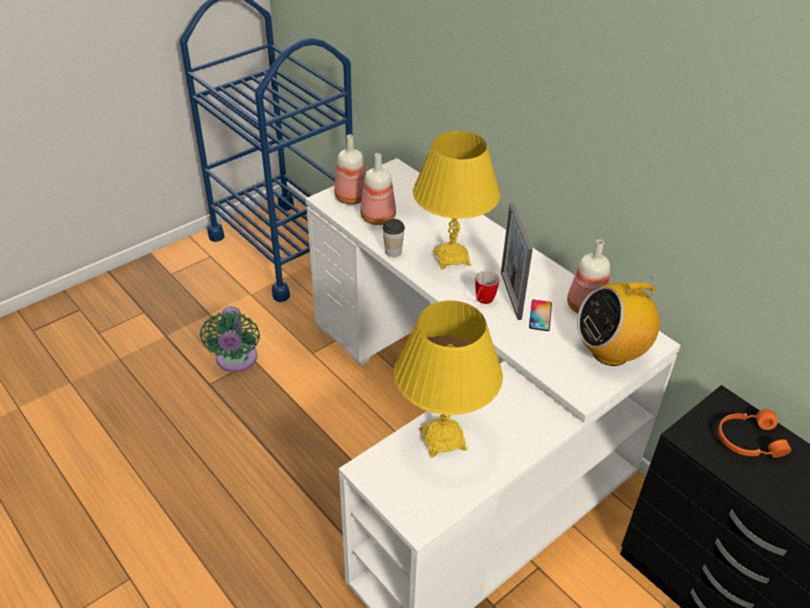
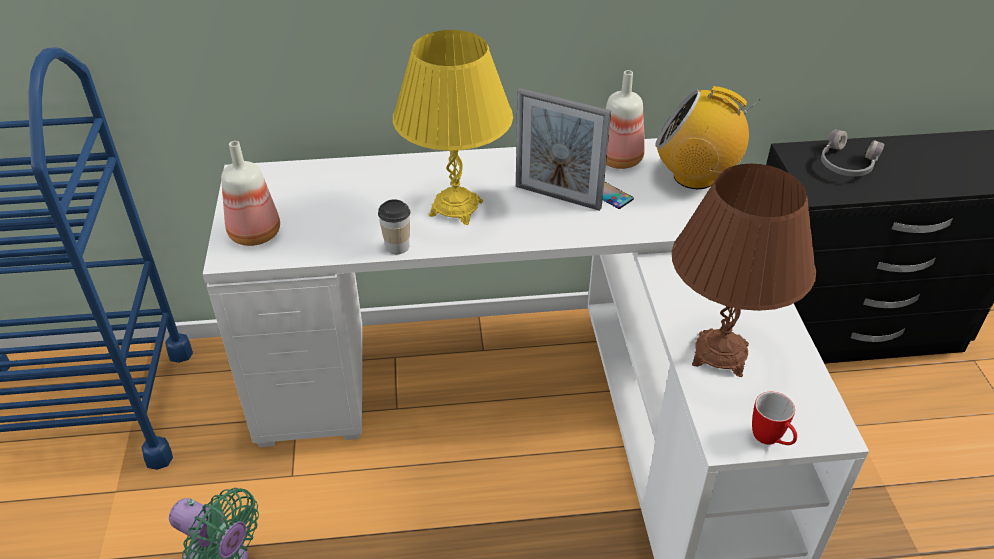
camera: 55 degrees left, 0 degrees up
(378, 218) = (322, 230): bottle -> none
(443, 439) = (720, 354): yellow table lamp -> brown table lamp
(483, 301) = (550, 220): mug -> mug (771, 440)
(610, 352) = (695, 177): radio -> radio turned 90 degrees clockwise
(748, 440) = (846, 164): orange headphones -> grey headphones

